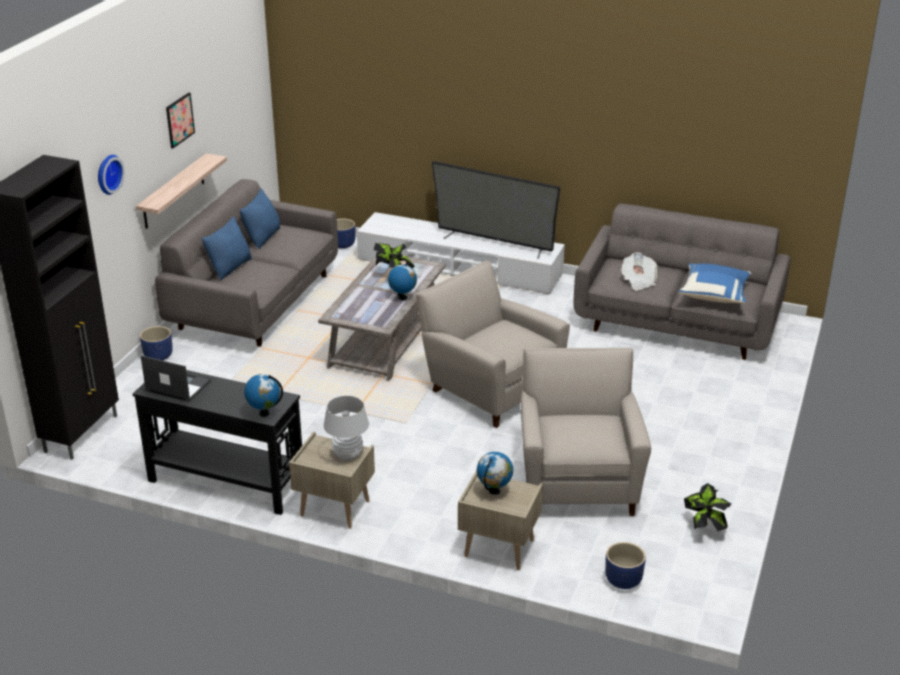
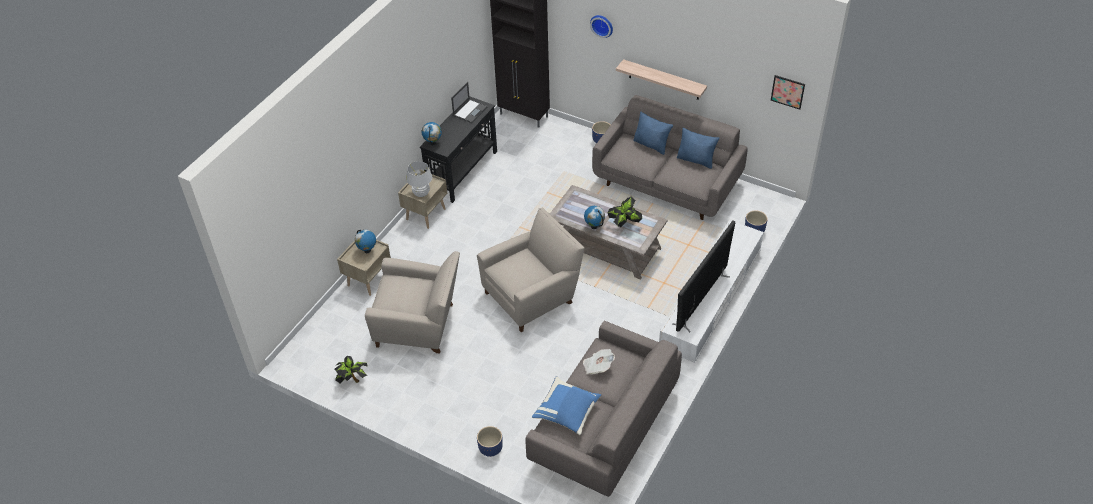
camera: 100 degrees right, 15 degrees up
(179, 120) = (683, 47): picture -> picture (787, 92)
(623, 581) = (322, 330): blue planter -> blue planter (490, 449)

